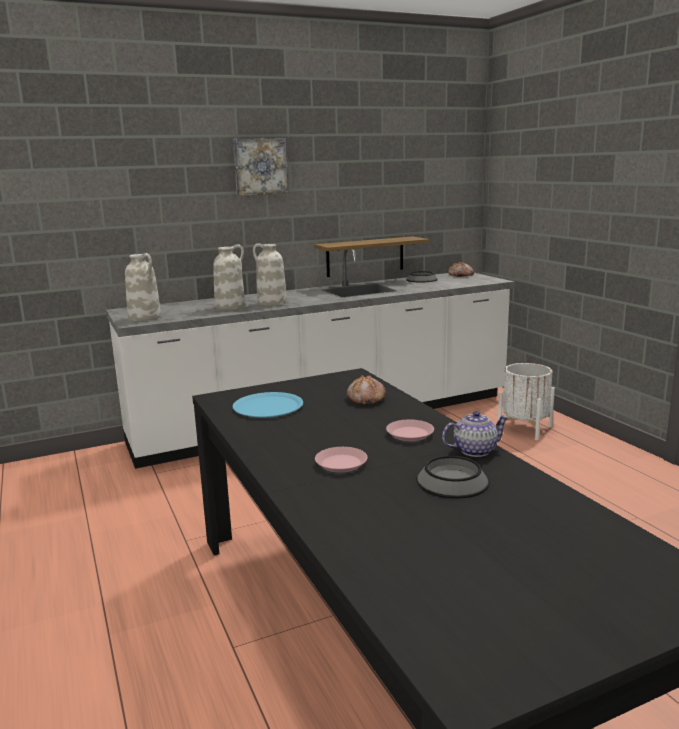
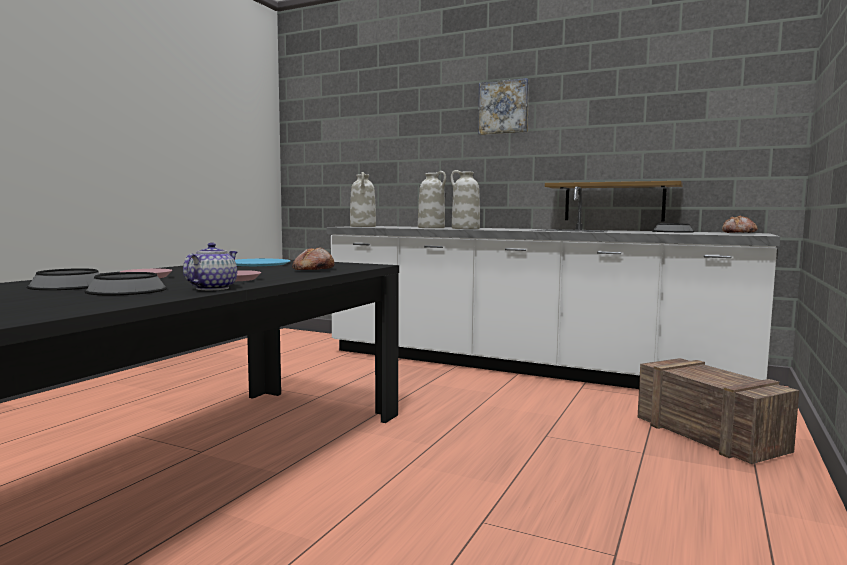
camera: 50 degrees right, 10 degrees down
(381, 501) = (69, 285): none -> bowl
(474, 450) = (212, 288): teapot -> teapot turned 105 degrees counterclockwise
(524, 429) = (711, 436): white planter -> crate

